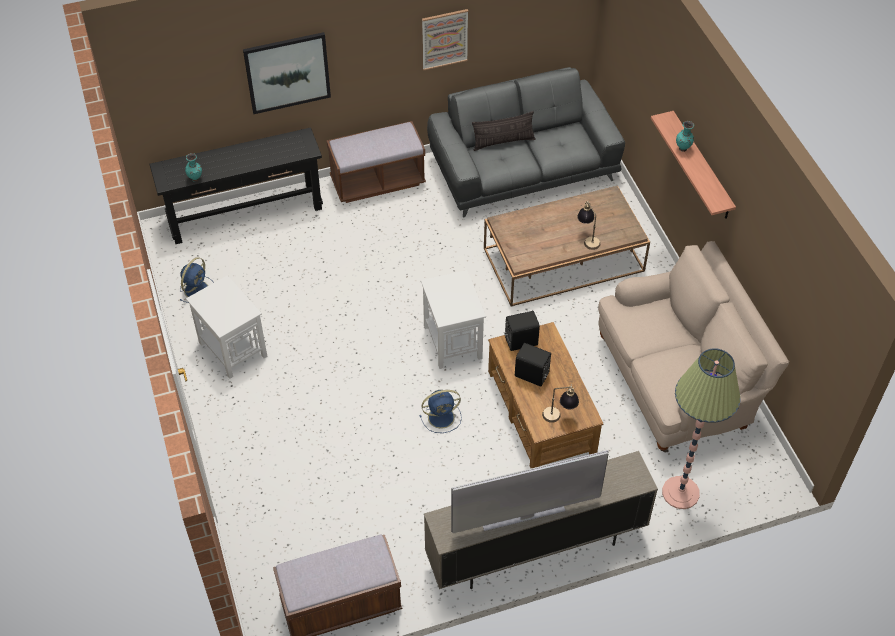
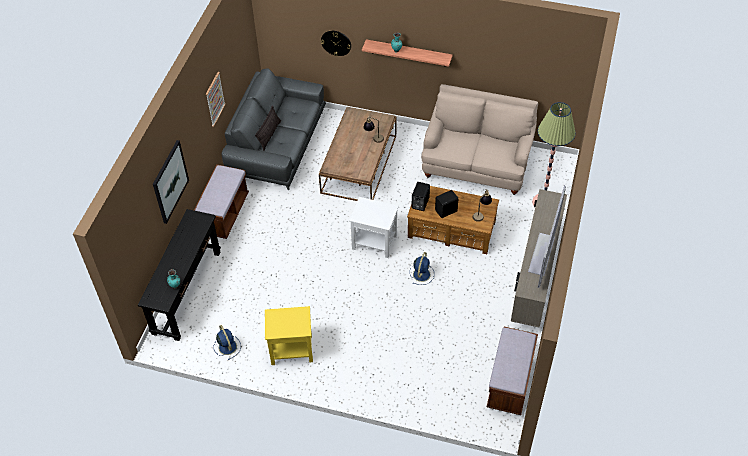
camera: 55 degrees left, 0 degrees up
(232, 349) = (291, 350): white side table -> yellow side table
(650, 92) = (336, 43): none -> wall clock

